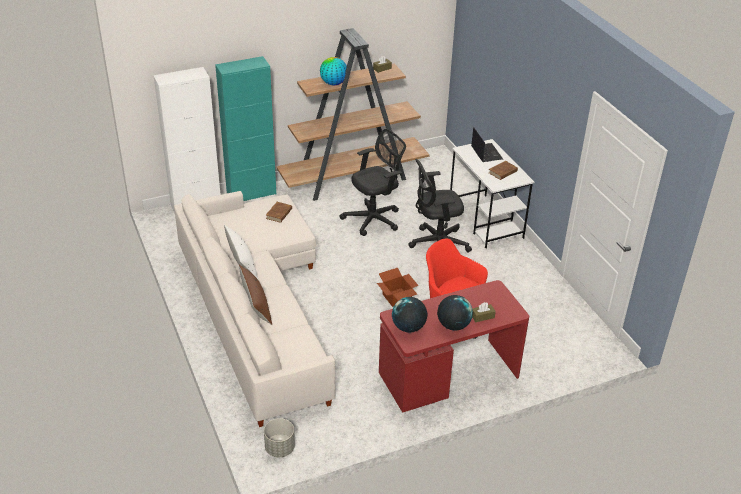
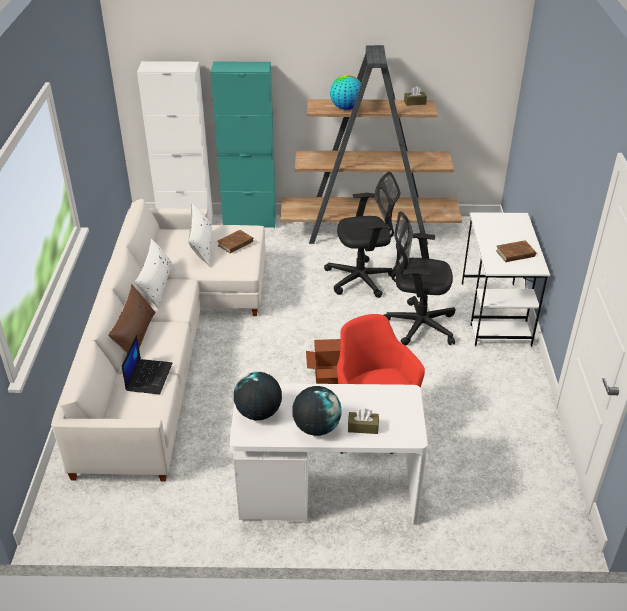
camera: 25 degrees right, 0 degrees up
(253, 223) = (201, 246): none -> white pillow
(279, 448) = (73, 514): grey planter -> none
(448, 376) = (326, 492): red desk -> white desk
(486, 153) = (508, 227): laptop -> laptop (149, 376)

